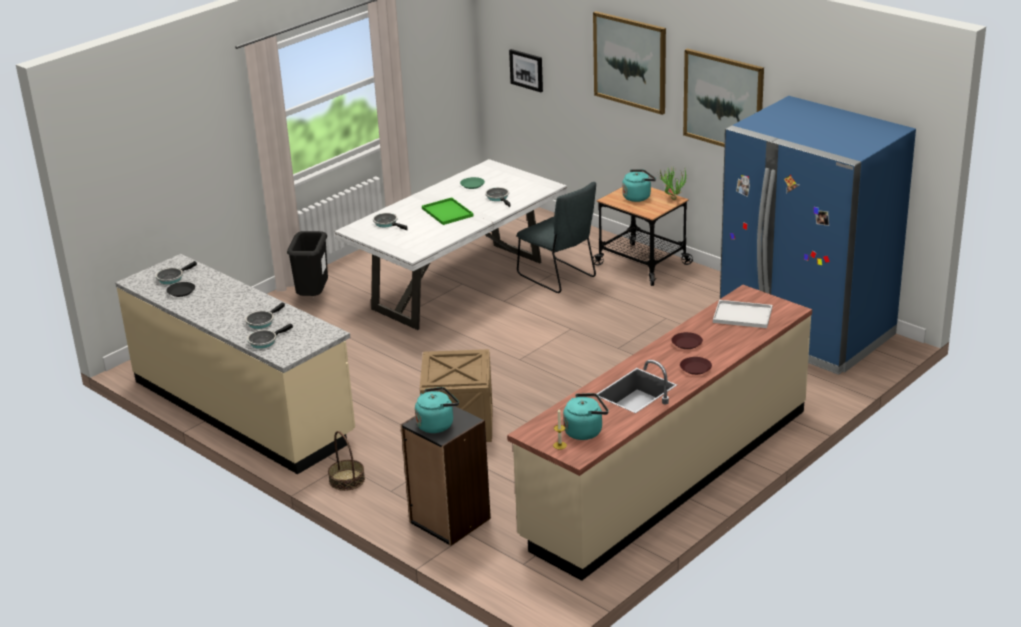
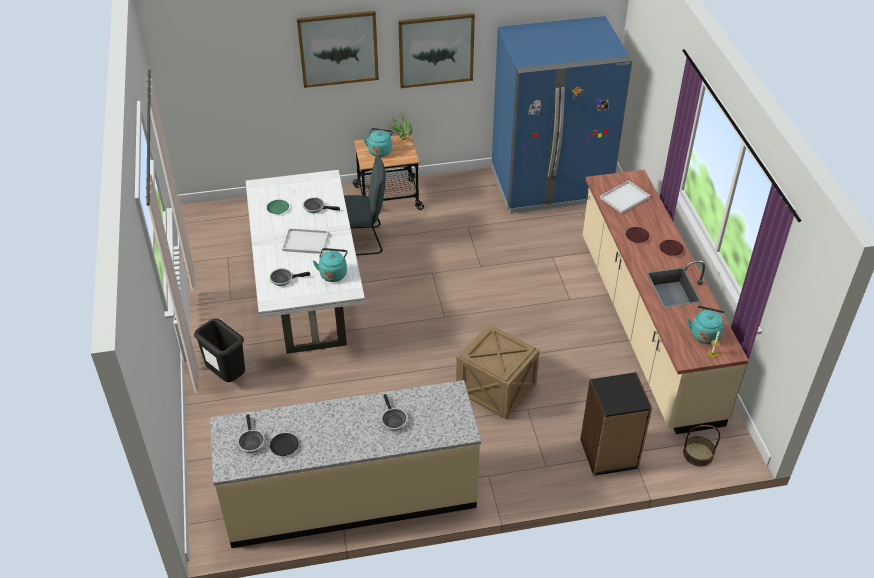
camera: 55 degrees left, 15 degrees up
(264, 341) = (427, 432): frying pan -> none
(346, 480) = (510, 483): basket -> basket (698, 454)
(437, 424) = (621, 397): turquoise kettle -> turquoise kettle (333, 273)
(446, 212) = (305, 242): green tray -> white tray
(527, 70) = (219, 91): picture -> none

